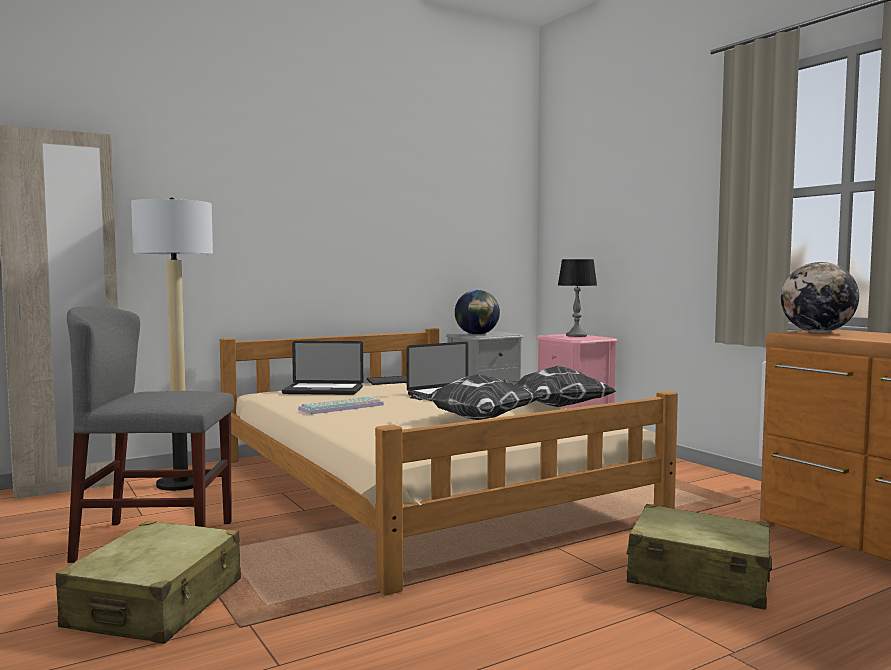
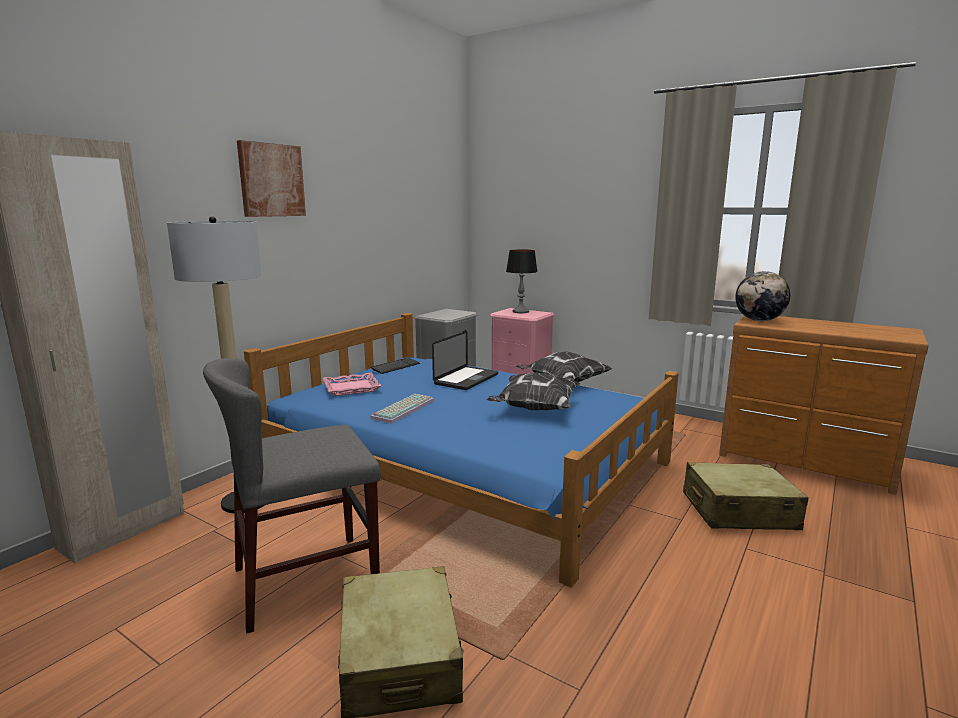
camera: 25 degrees left, 10 degrees up
(269, 175) = (271, 180): none -> picture
(323, 391) = (351, 388): laptop -> pink tray
(420, 487) = (466, 463): beige bed -> blue bed
(477, 334) = (443, 316): globe -> none

